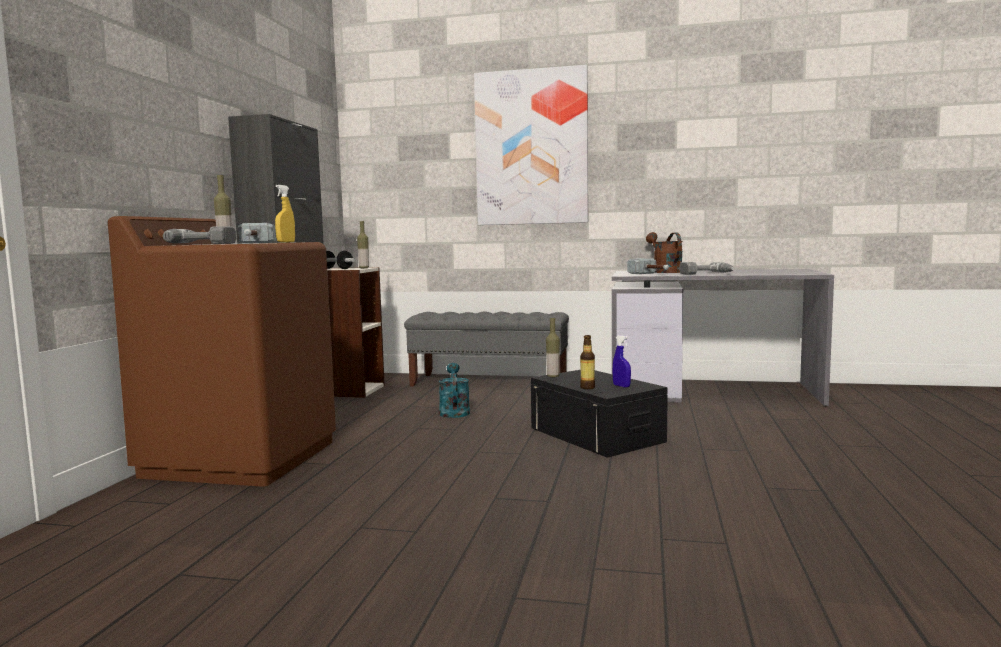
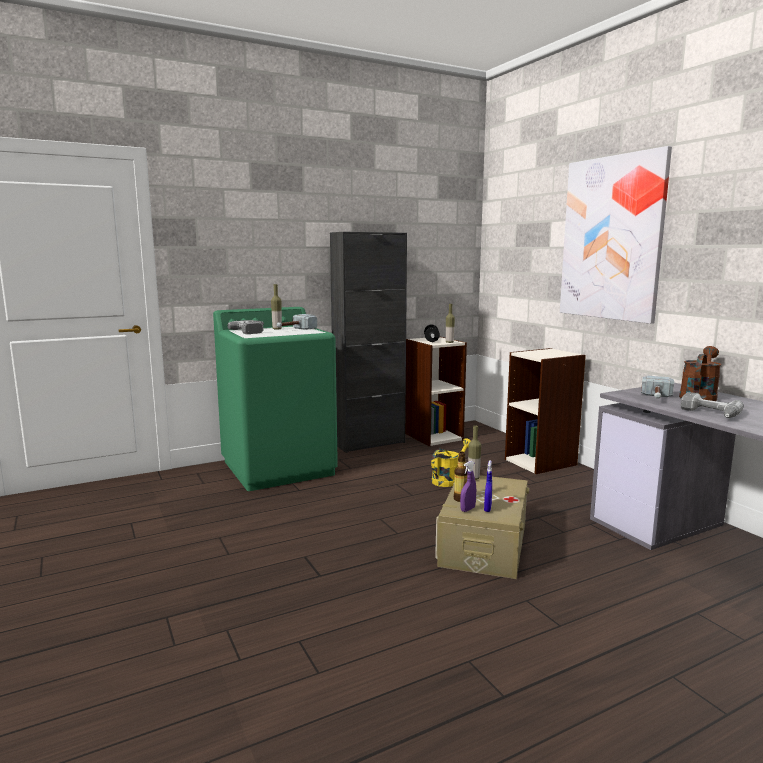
camera: 50 degrees right, 5 degrees up
(242, 458) = (279, 468): brown washing machine -> green washing machine
(286, 242) = (290, 334): yellow spray bottle -> none
(454, 411) = (448, 480): turquoise watering can -> yellow watering can
(490, 382) = (541, 462): grey bench -> bookcase
(596, 435) = (484, 544): black storage box -> beige storage box
(613, 390) = (467, 509): none -> purple spray bottle

